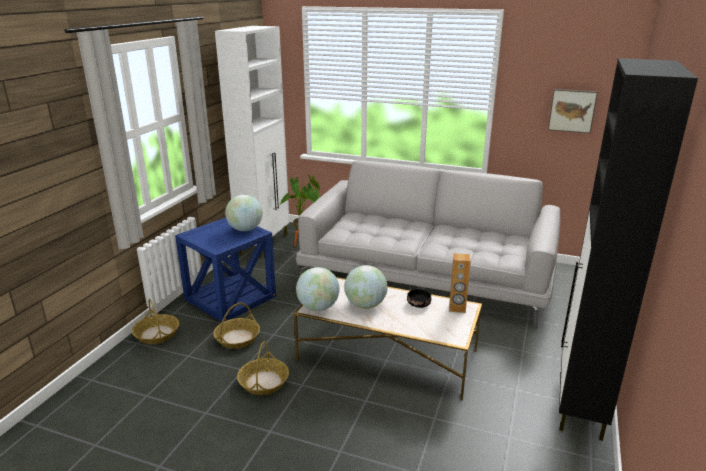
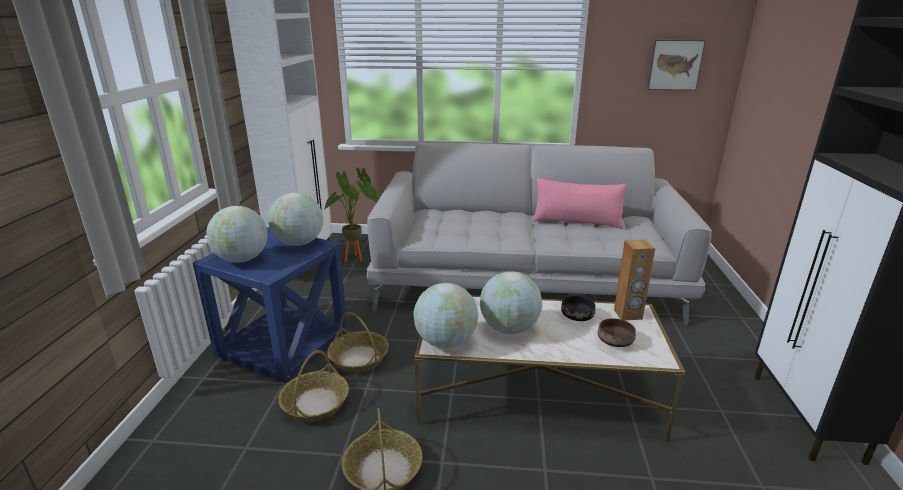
camera: 15 degrees left, 0 degrees up
(156, 334) = (183, 419): basket -> basket (358, 358)
(205, 236) = (242, 259): none -> globe
(433, 323) = (614, 341): none -> brown bowl
(465, 234) = (577, 221): none -> pink pillow

